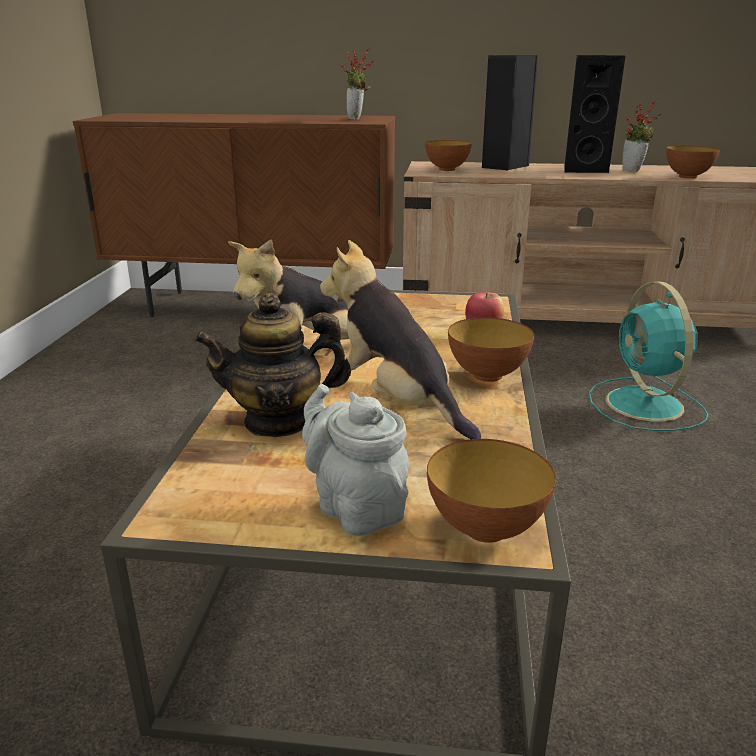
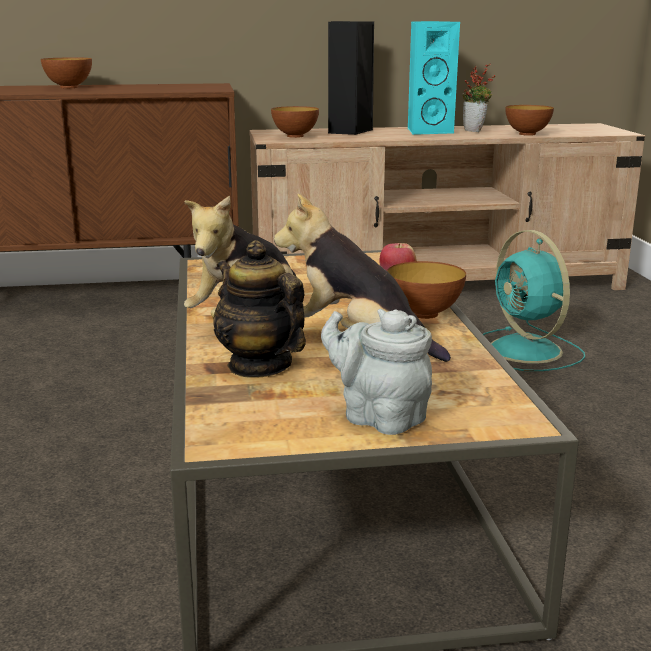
camera: 15 degrees left, 5 degrees down
(278, 421) = (259, 366): teapot -> teapot turned 75 degrees clockwise
(357, 119) = (196, 87): potted plant -> none
(485, 529) = (495, 417): bowl -> bowl (69, 87)
(583, 169) = (427, 131): black speaker -> turquoise speaker

